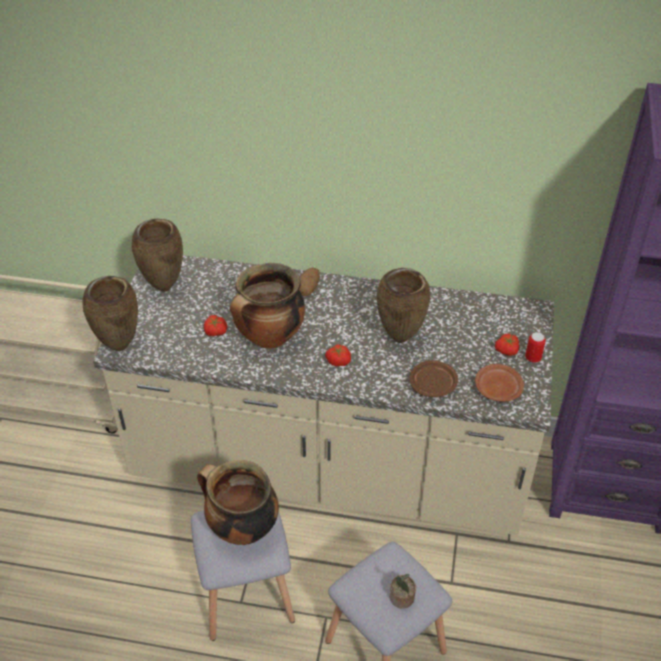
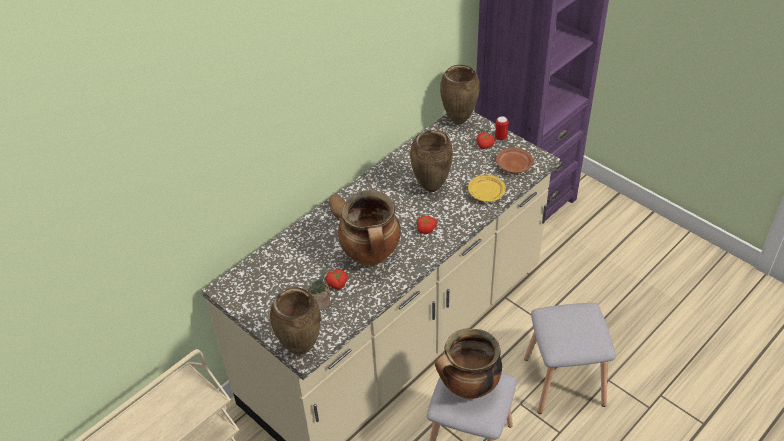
camera: 55 degrees left, 0 degrees up
(163, 286) = (257, 295): brown vase -> brown vase (458, 121)
(402, 599) = (584, 325): potted plant -> potted plant (321, 303)
(433, 384) = (486, 193): brown plate -> yellow plate

